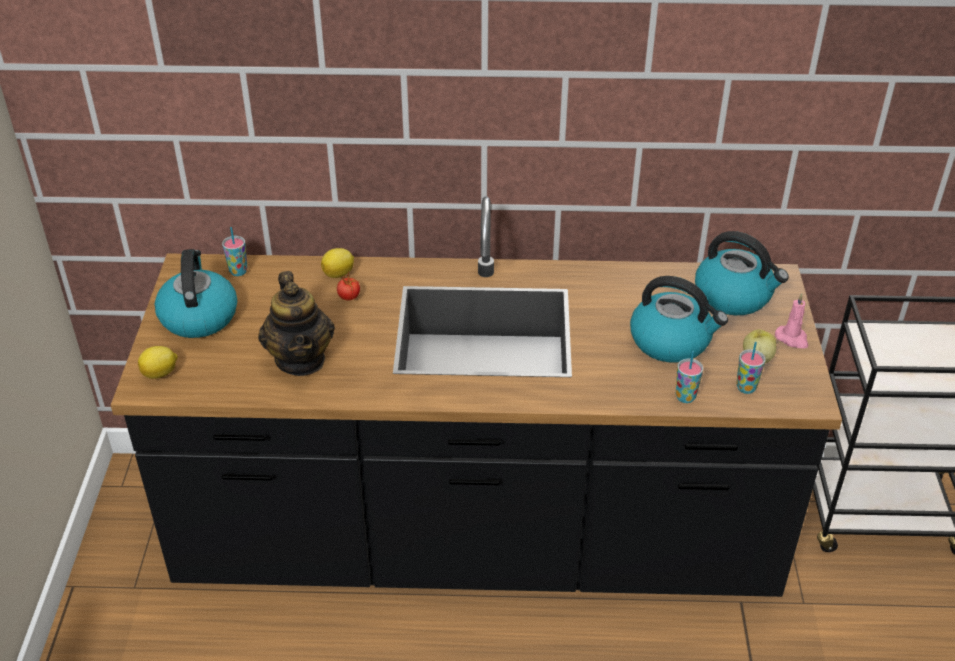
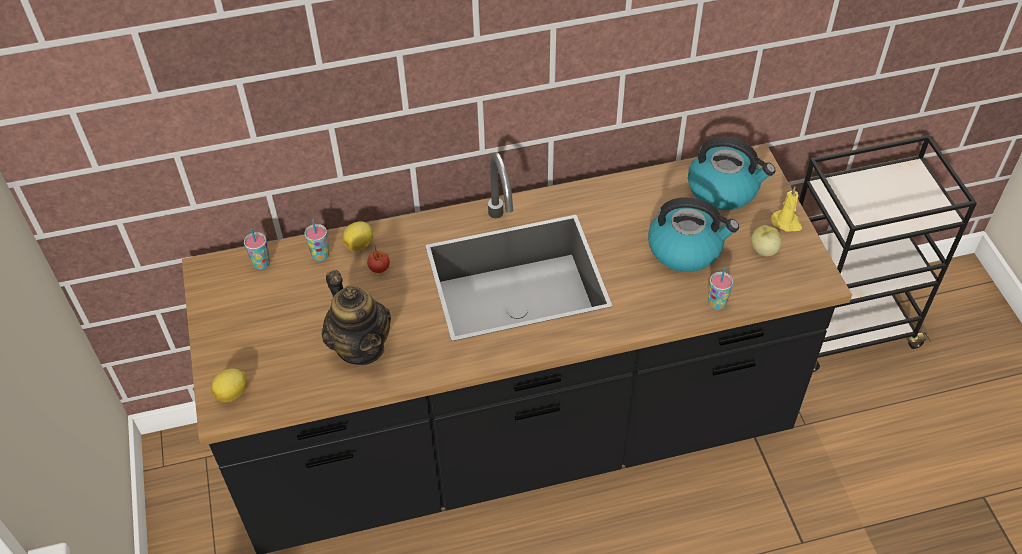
camera: 15 degrees left, 10 degrees up
(198, 316) = (243, 322): kettle -> none
(746, 388) = (764, 282): cup -> cup (320, 255)
(792, 339) = (786, 222): pink candle -> yellow candle

